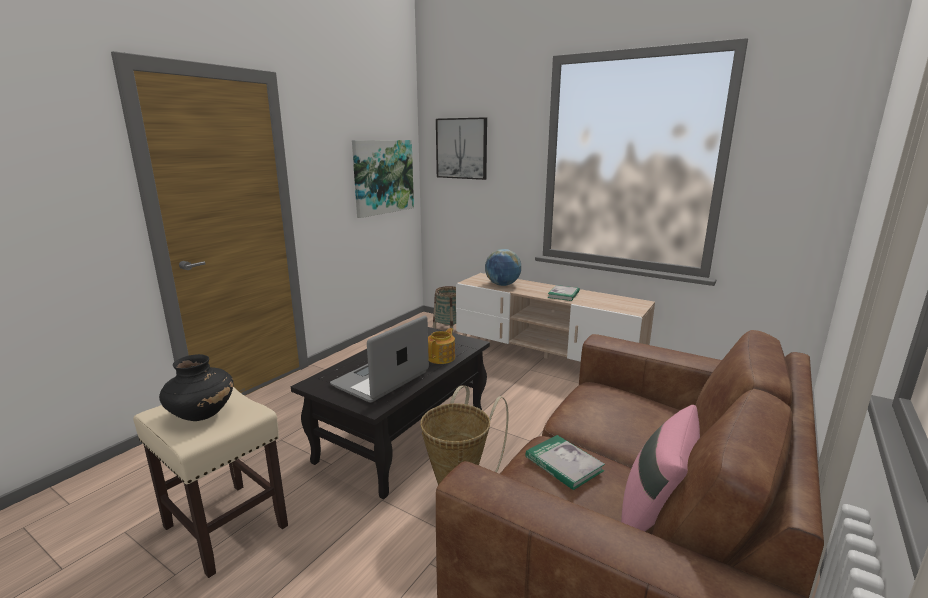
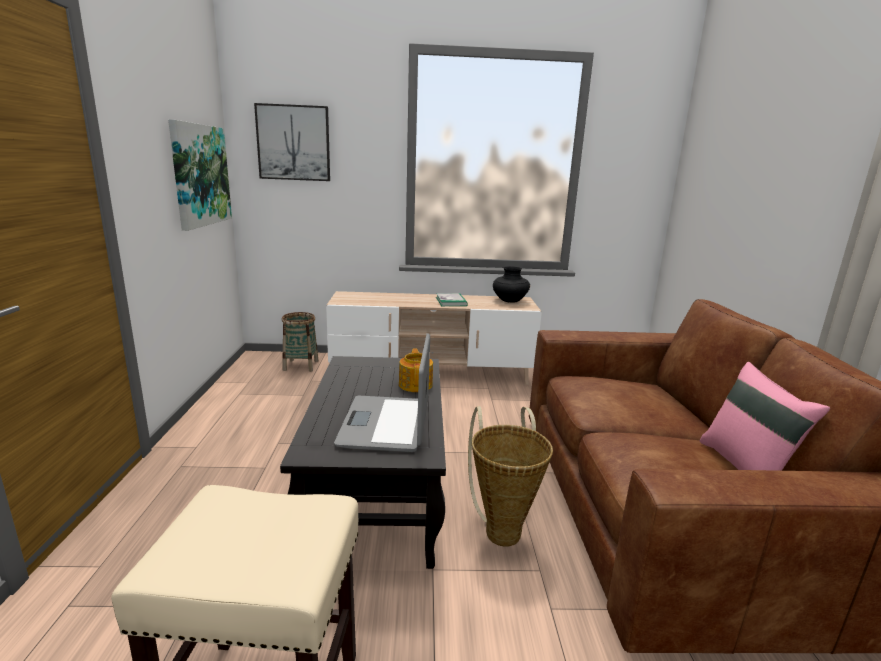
camera: 35 degrees left, 0 degrees up
(201, 414) = (250, 539): black vase -> black vase (509, 301)
(502, 285) = (379, 300): globe -> none
(563, 464) = (653, 449): book -> none

